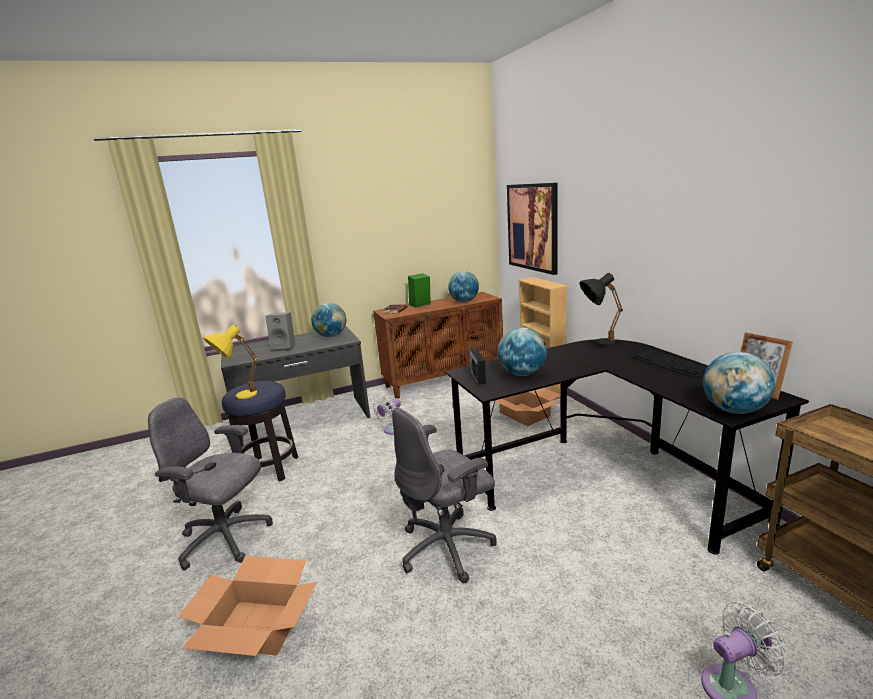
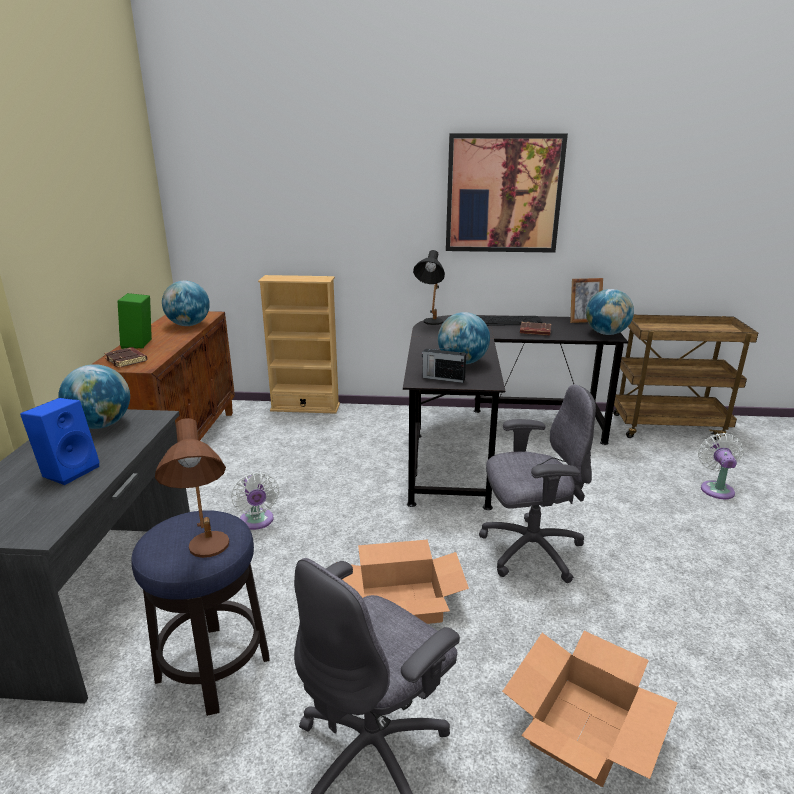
camera: 65 degrees left, 5 degrees up
(238, 397) = (207, 554): yellow table lamp -> brown table lamp
(284, 347) = (69, 470): grey speaker -> blue speaker
(448, 547) = (529, 550): grey office chair -> grey office chair turned 90 degrees counterclockwise
(524, 414) = (343, 434): cardboard box -> cardboard box (400, 604)
(532, 227) = (254, 211): picture -> picture (503, 194)
(660, 379) = (534, 332): none -> brown book

